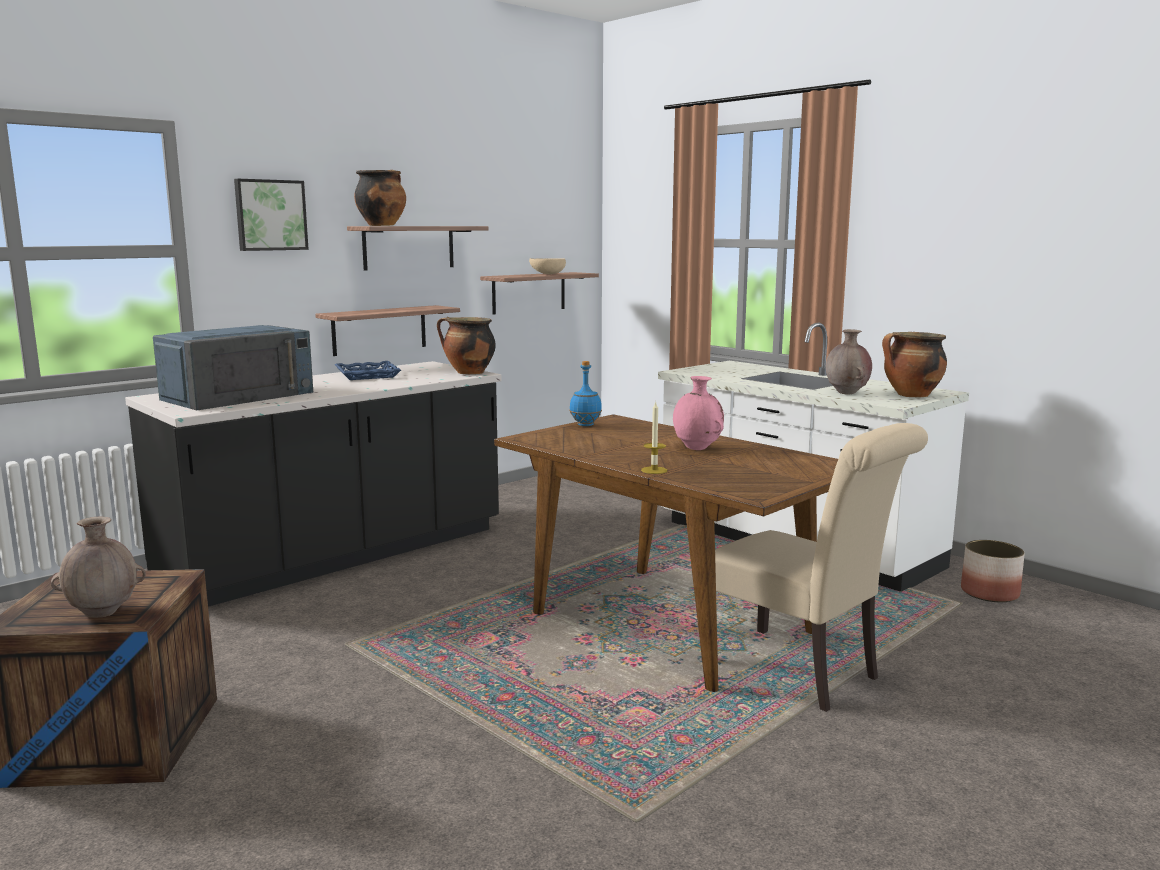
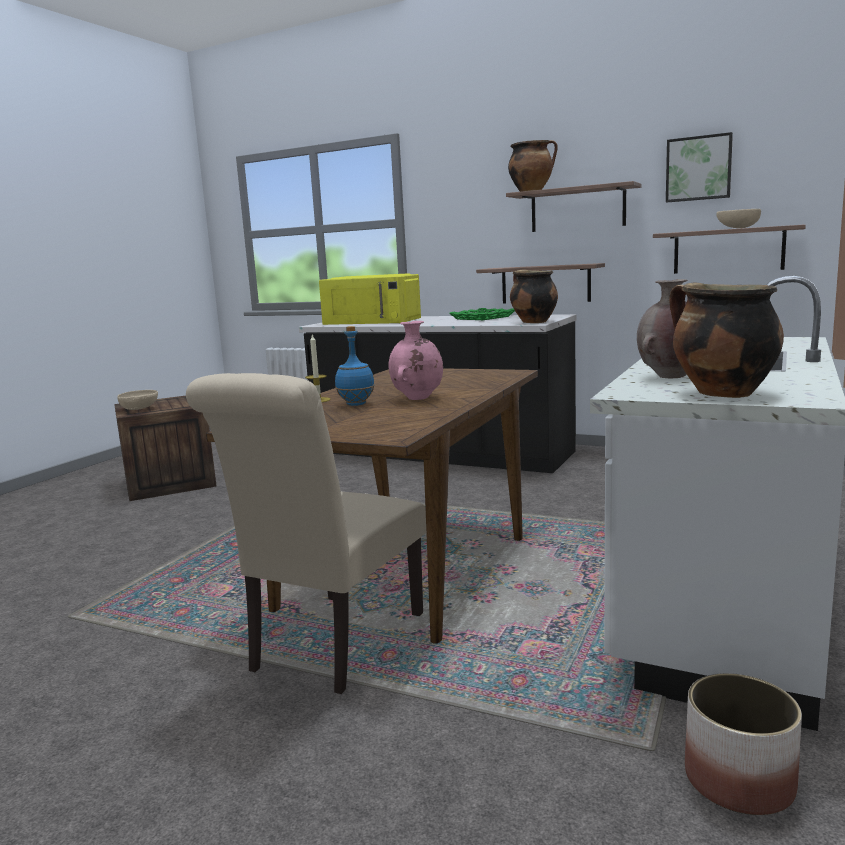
camera: 70 degrees right, 0 degrees up
(103, 613) = (140, 409): brown vase -> beige bowl
(239, 396) = (373, 321): blue microwave -> yellow microwave
(270, 215) = (458, 192): picture -> picture (698, 168)
(367, 375) = (482, 318): blue tray -> green tray
(586, 425) = (473, 371): blue bottle -> blue bottle (355, 404)

